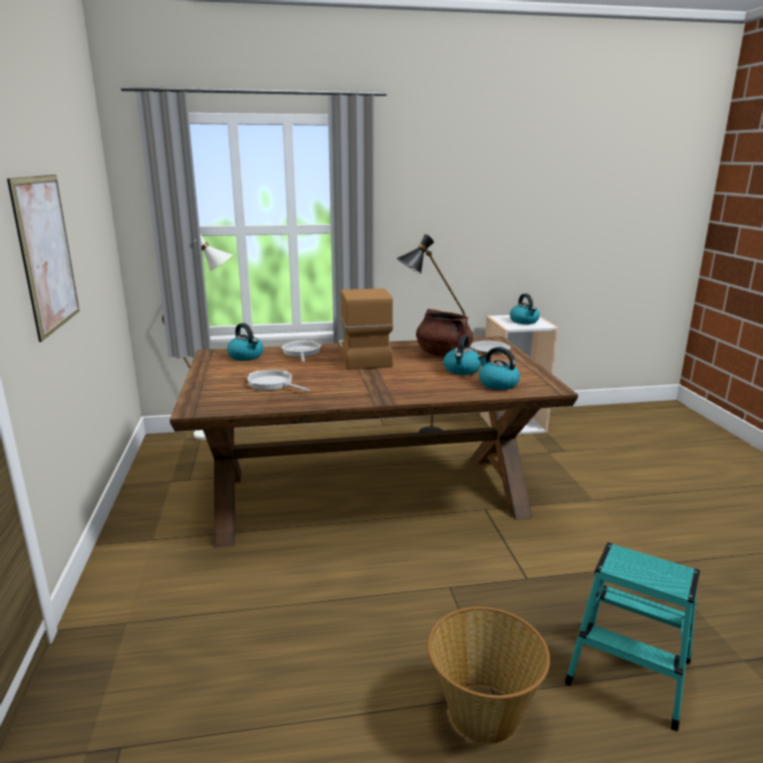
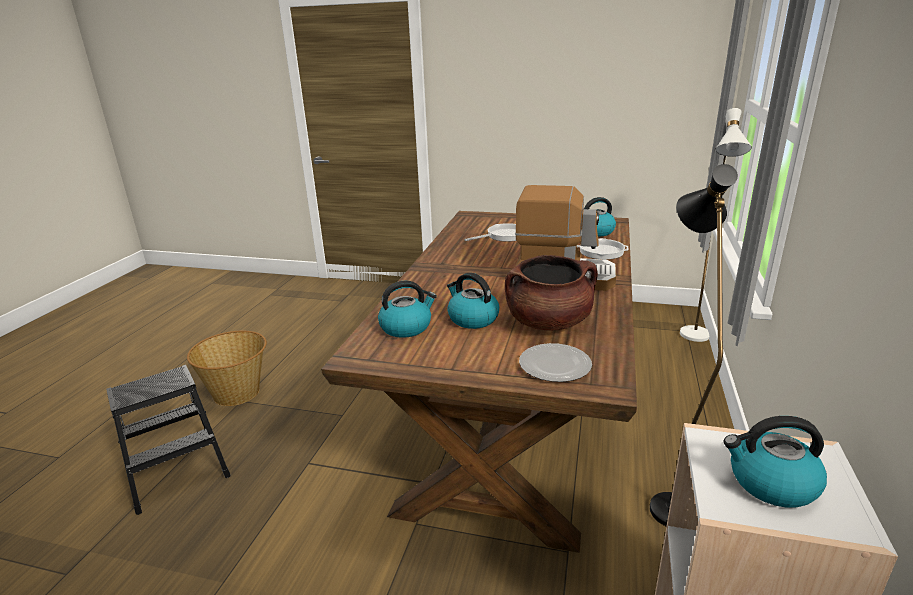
camera: 115 degrees right, 5 degrees up
(46, 253) = (522, 89): picture -> none
(628, 670) = (177, 469): turquoise step ladder -> black step ladder

